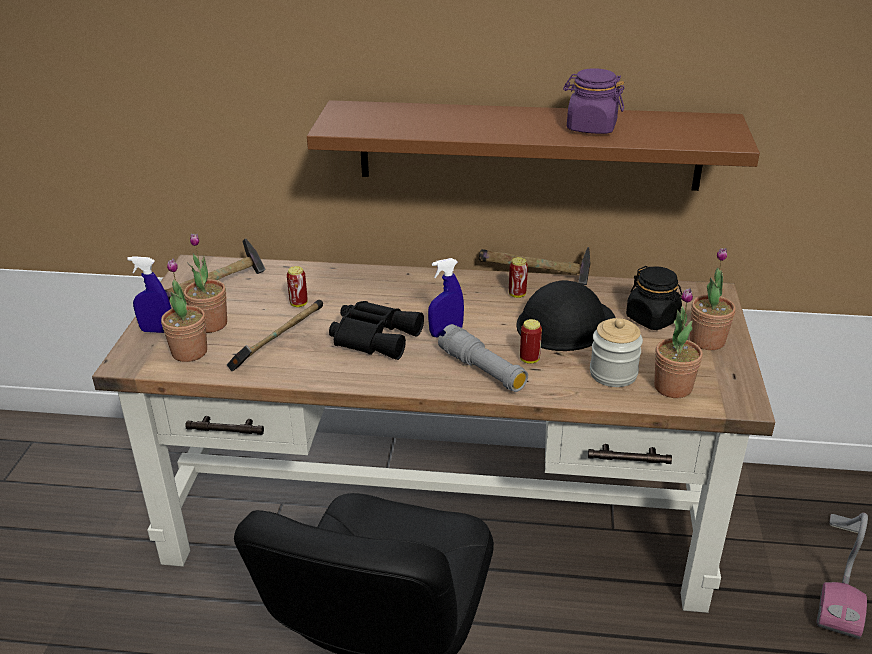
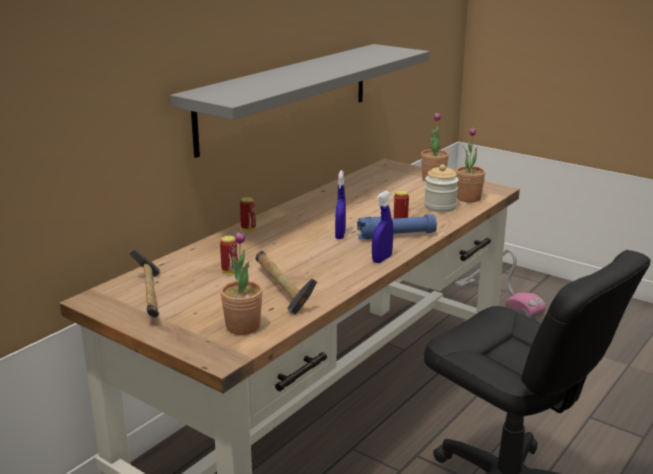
camera: 60 degrees left, 10 degrees down
(157, 331) = (186, 335): blue spray bottle -> blue spray bottle (382, 259)
(210, 324) = (209, 310): potted plant -> none
(375, 336) = (314, 256): black binoculars -> none
(482, 370) = (396, 236): grey flashlight -> blue flashlight
(517, 294) = (321, 206): can -> can (248, 229)
(529, 145) = (286, 96): brown shelf -> grey shelf
(537, 274) = (305, 195): hammer -> none
(565, 323) = (372, 203): black hard hat -> none
(591, 127) = (344, 62): purple jar -> none
(652, 319) = (396, 183): black jar -> none

